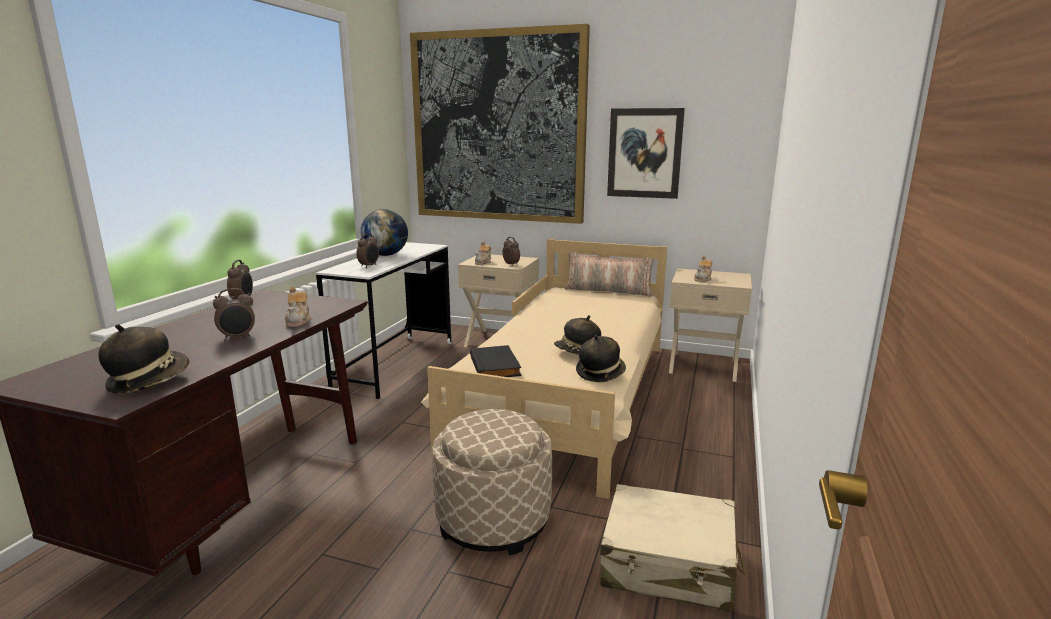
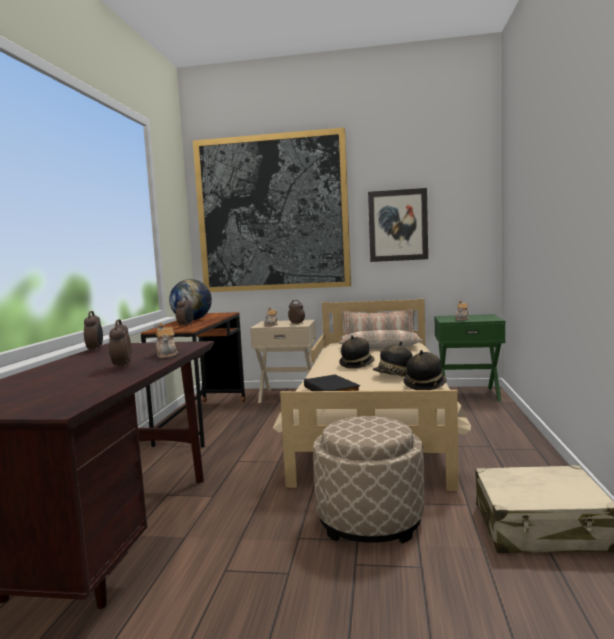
camera: 10 degrees left, 10 degrees down
(149, 380) = (68, 396): hat -> hat (357, 365)
(238, 337) = (121, 367): alarm clock -> alarm clock turned 120 degrees clockwise
(396, 364) = (204, 421): white desk -> brown desk
(598, 304) = (380, 348): none -> pillow
(703, 365) = (468, 394): beige nightstand -> green nightstand

